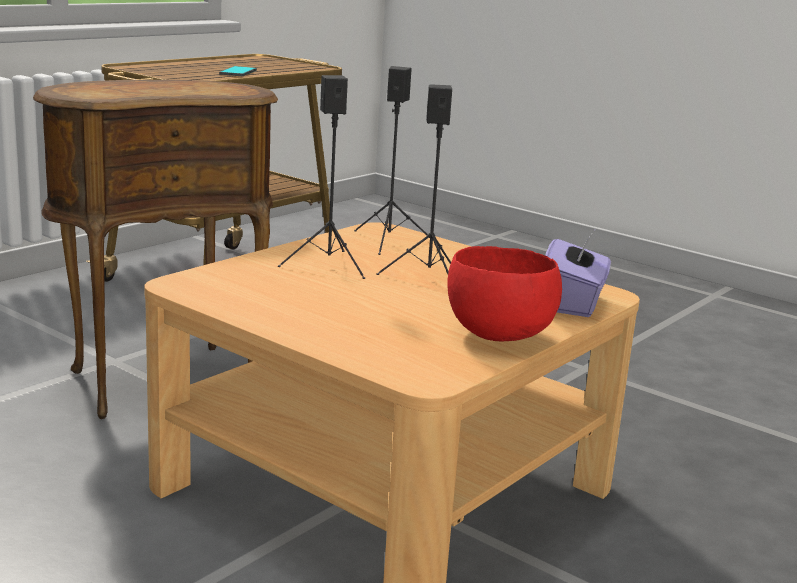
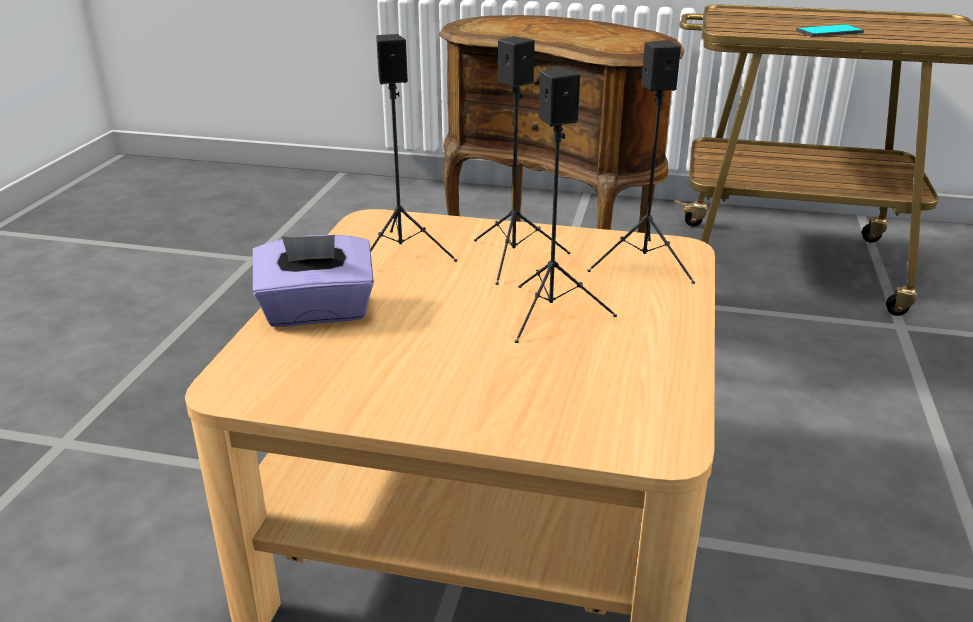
camera: 65 degrees right, 10 degrees up
(268, 290) = (402, 254): none -> black speaker
(496, 335) = (404, 397): red bowl -> none
(572, 303) = (586, 425): purple tissue box -> purple tissue box (317, 312)

